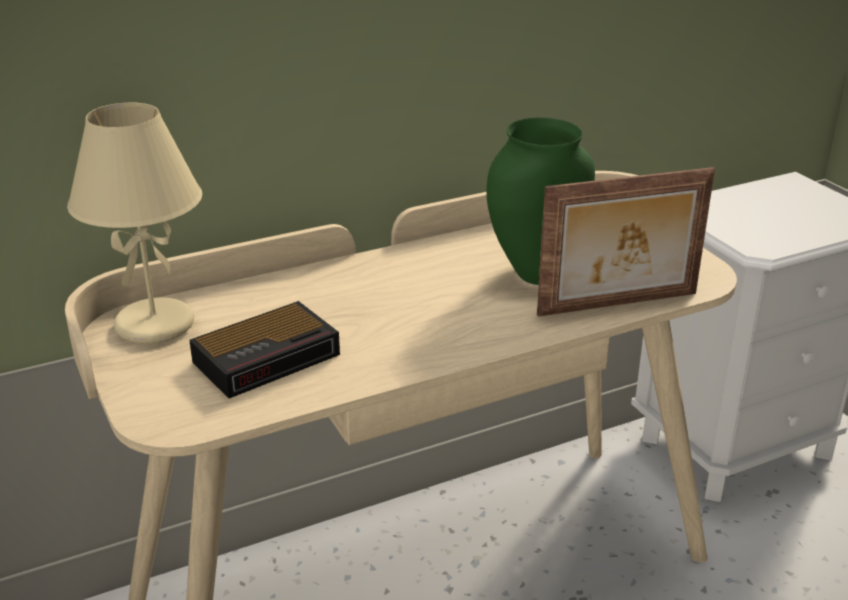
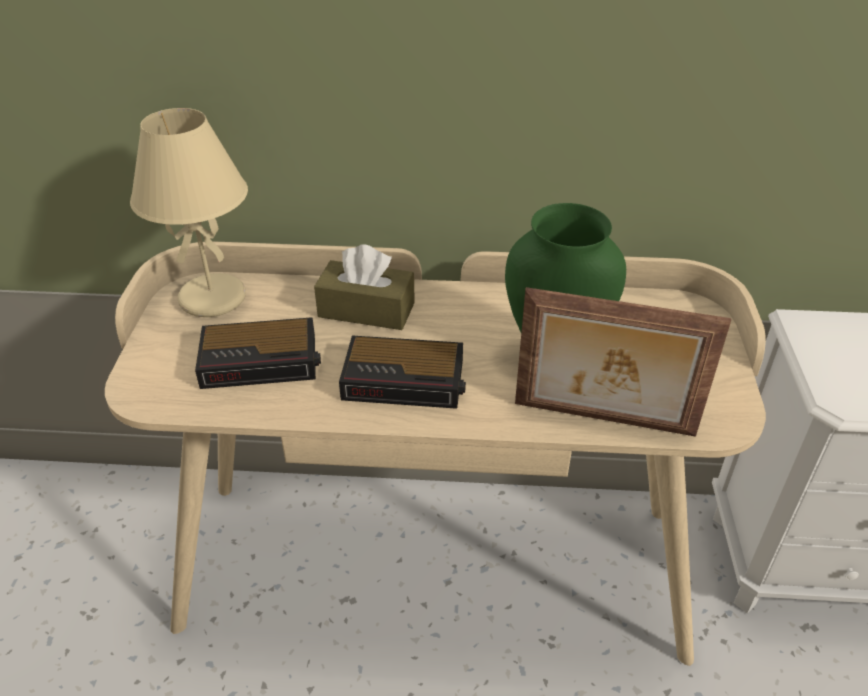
camera: 30 degrees right, 10 degrees up
(329, 289) = (366, 310): none -> brown tissue box
(426, 329) = (406, 380): none -> alarm clock

